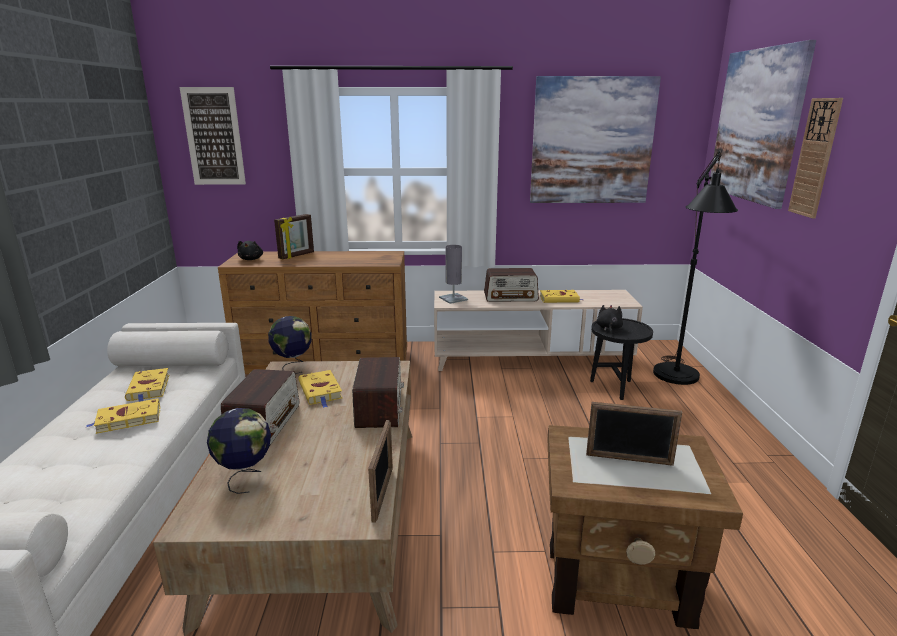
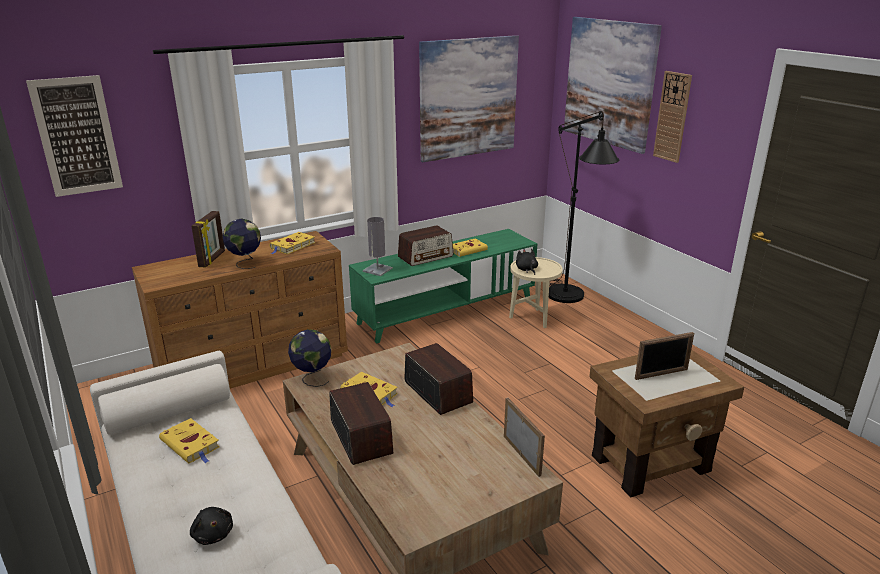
camera: 30 degrees left, 5 degrees up
(127, 420) = (218, 480): yellow book -> yellow book (292, 246)
(245, 477) = (408, 483): globe -> globe (245, 263)
(251, 259) = (167, 274): black plush toy -> black plush toy (213, 534)
(530, 360) = (446, 310): beige tv stand -> green tv stand
(614, 388) = (532, 319): black side table -> beige side table

